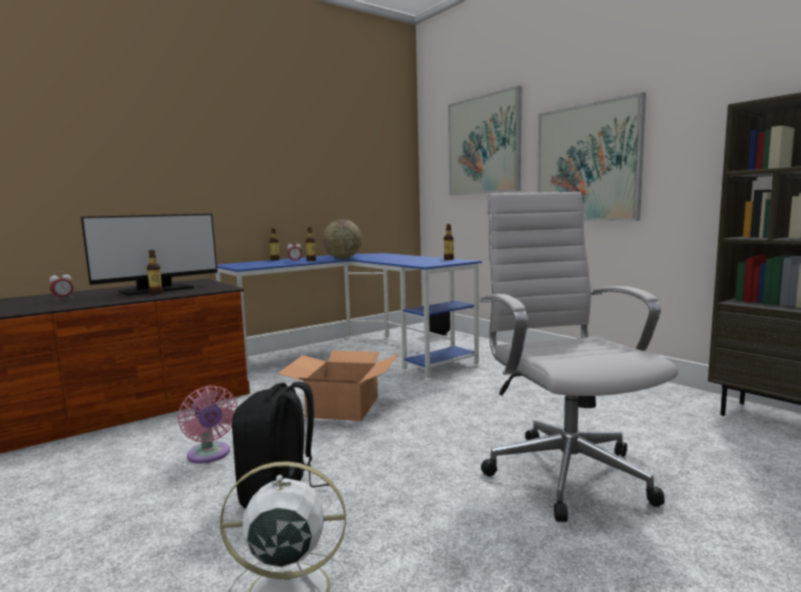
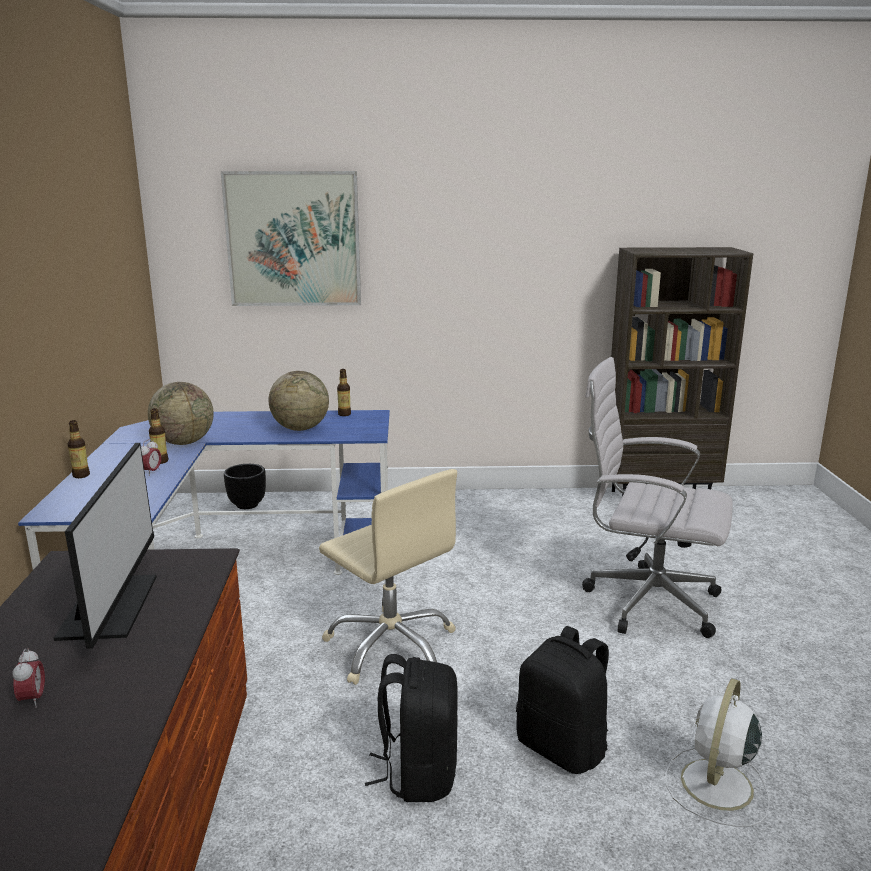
camera: 55 degrees left, 10 degrees up
(156, 293) = (159, 612): bottle -> none
(209, 455) = (418, 773): pink fan -> black backpack
(342, 407) = (391, 646): cardboard box -> beige office chair
(405, 260) = (300, 428): none -> globe
(587, 163) = (455, 278): picture -> none

